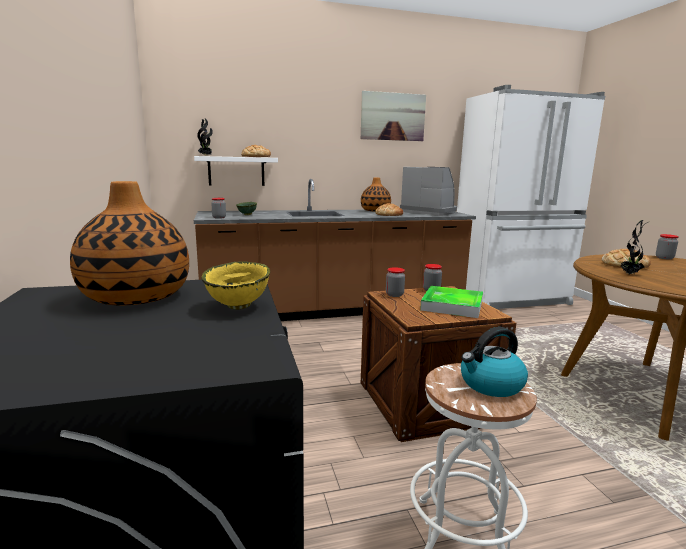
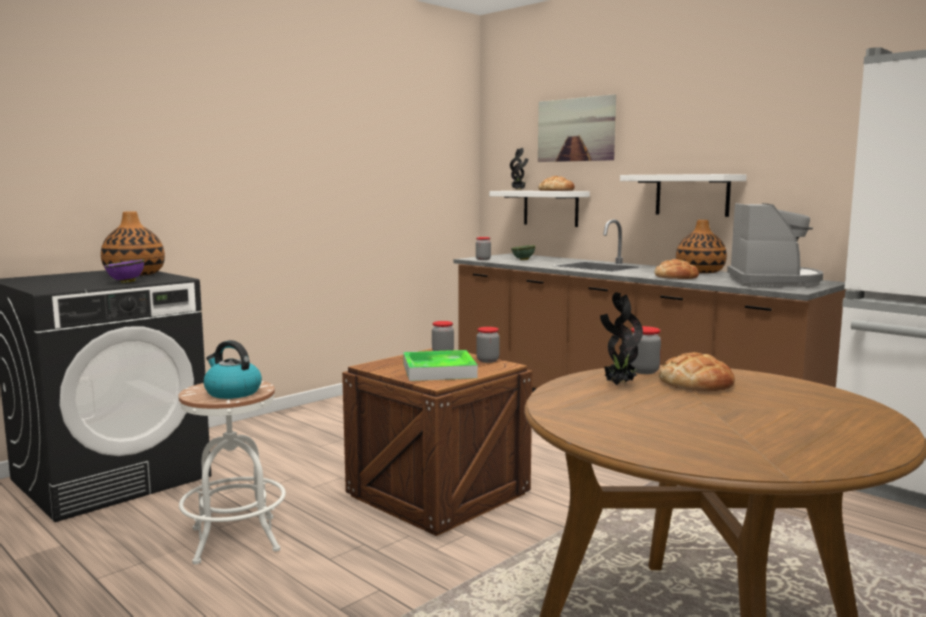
camera: 60 degrees right, 5 degrees down
(239, 306) = (126, 282): yellow bowl -> purple bowl
(354, 161) = (692, 195): none -> white shelf
(393, 116) = (755, 122): picture -> picture (576, 130)
(664, 258) = (860, 405): jar -> jar (644, 371)

